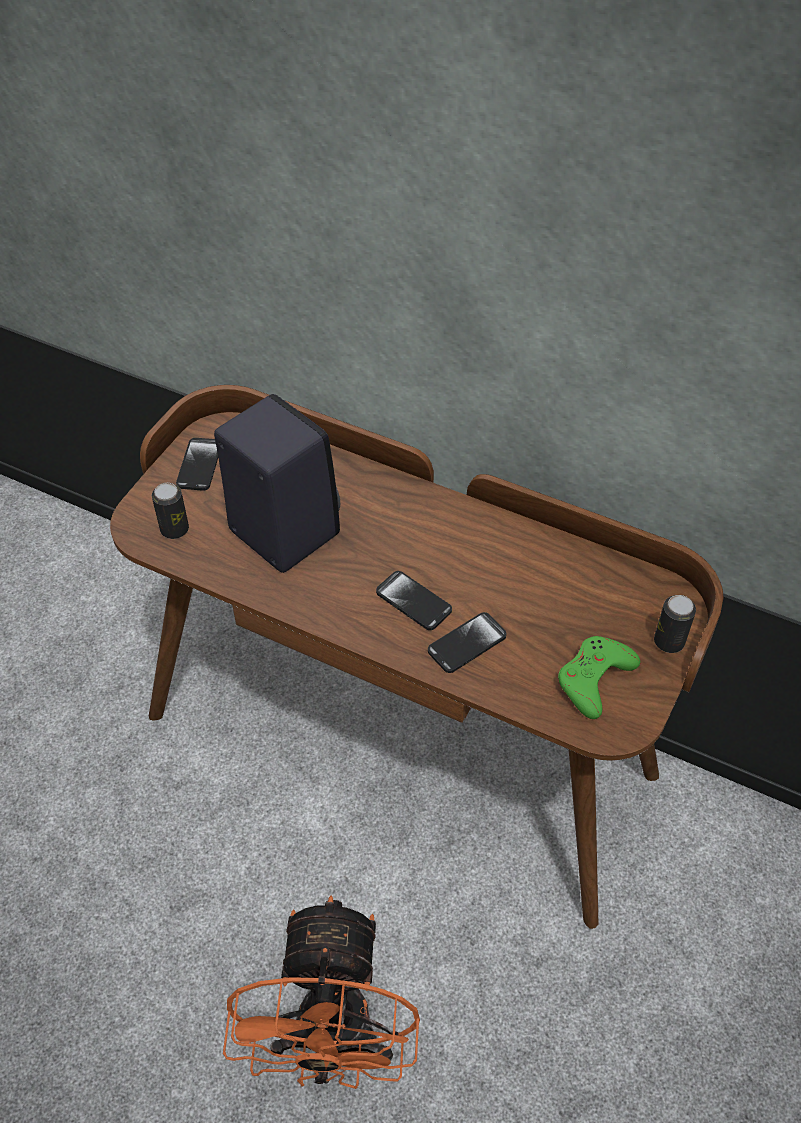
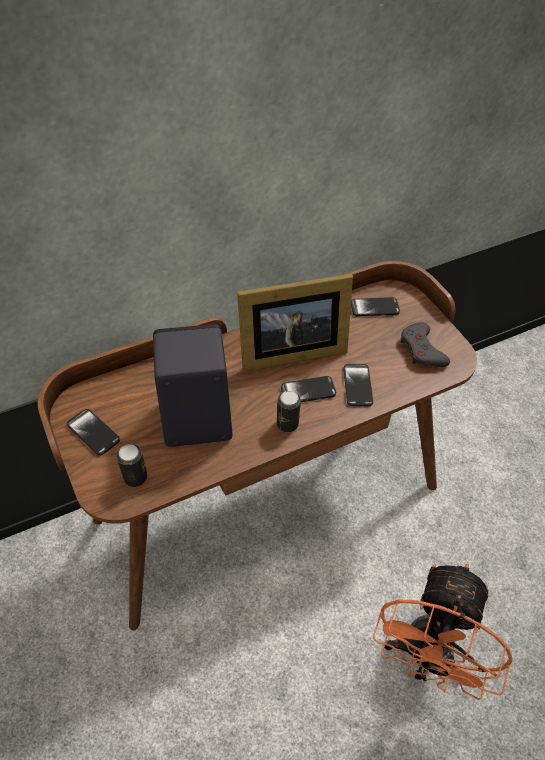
camera: 55 degrees left, 0 degrees up
(332, 1044) = (424, 656): orange fan -> orange fan turned 75 degrees clockwise
(455, 550) = (288, 351): none -> picture frame
(594, 679) = (422, 350): green game controller -> grey game controller
(617, 593) = (374, 308): none -> phone
(669, 641) = (420, 309): can -> can (287, 424)

